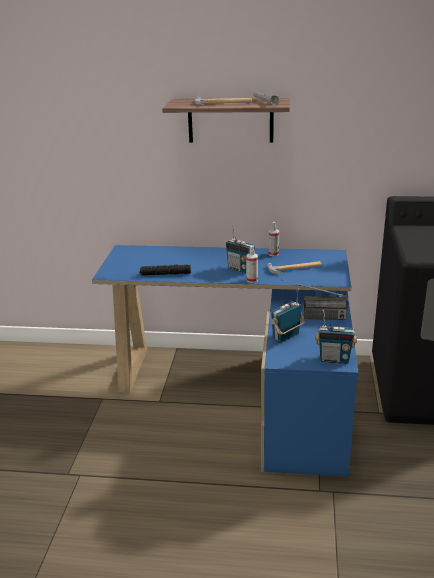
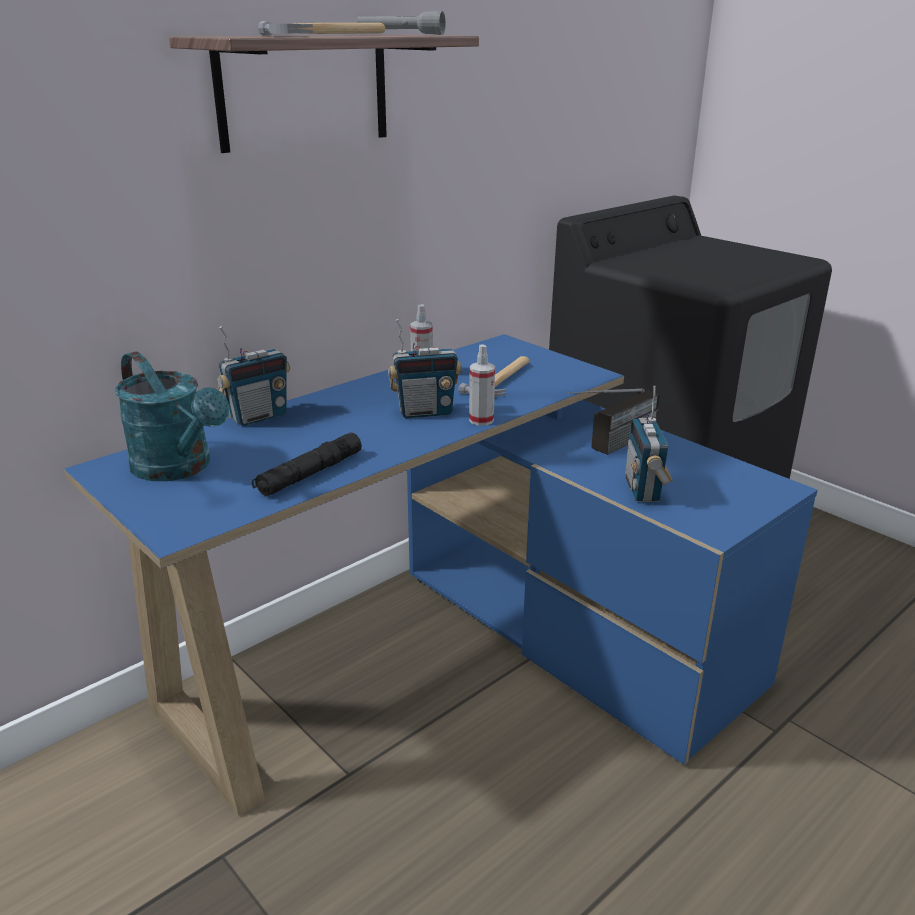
camera: 50 degrees left, 0 degrees up
(138, 257) = (179, 468): none -> turquoise watering can
(334, 359) = (761, 488): radio -> radio (258, 417)

